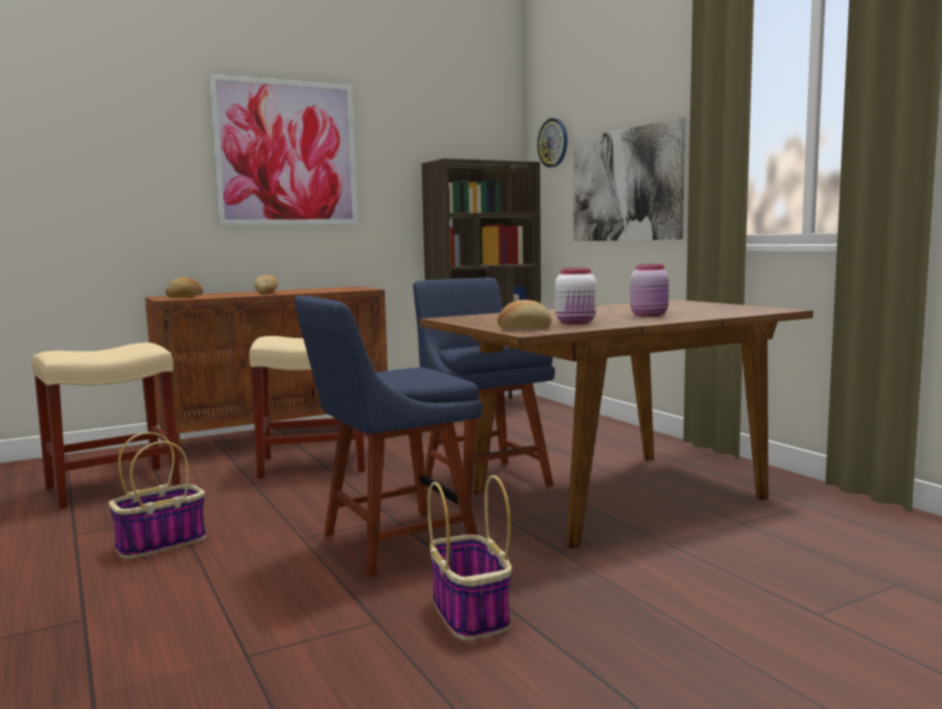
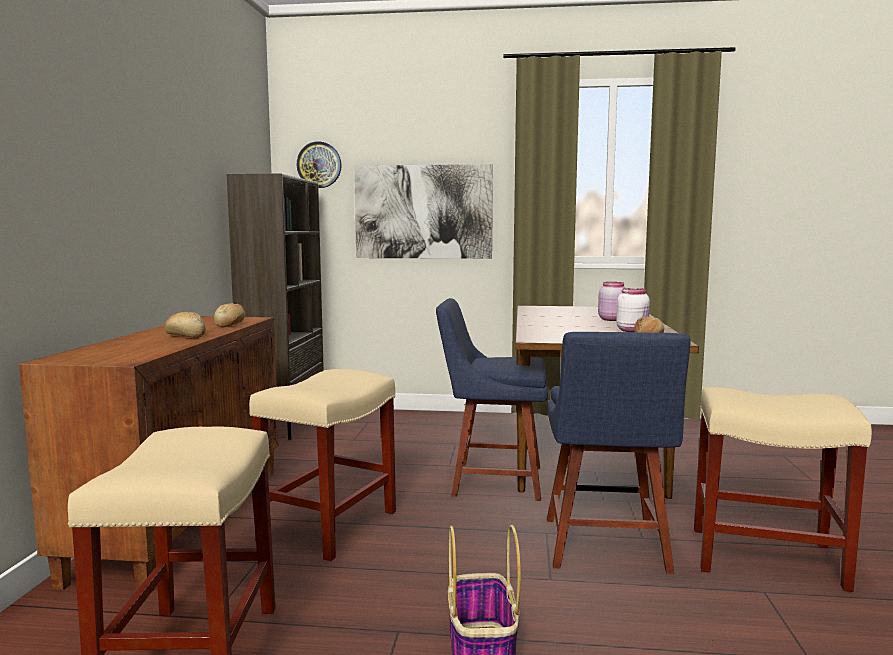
camera: 55 degrees left, 0 degrees up
(185, 296) = (105, 354): bread -> bread (230, 325)
(286, 153) = (133, 149): picture -> none
(471, 614) = (768, 557): basket -> beige stool

